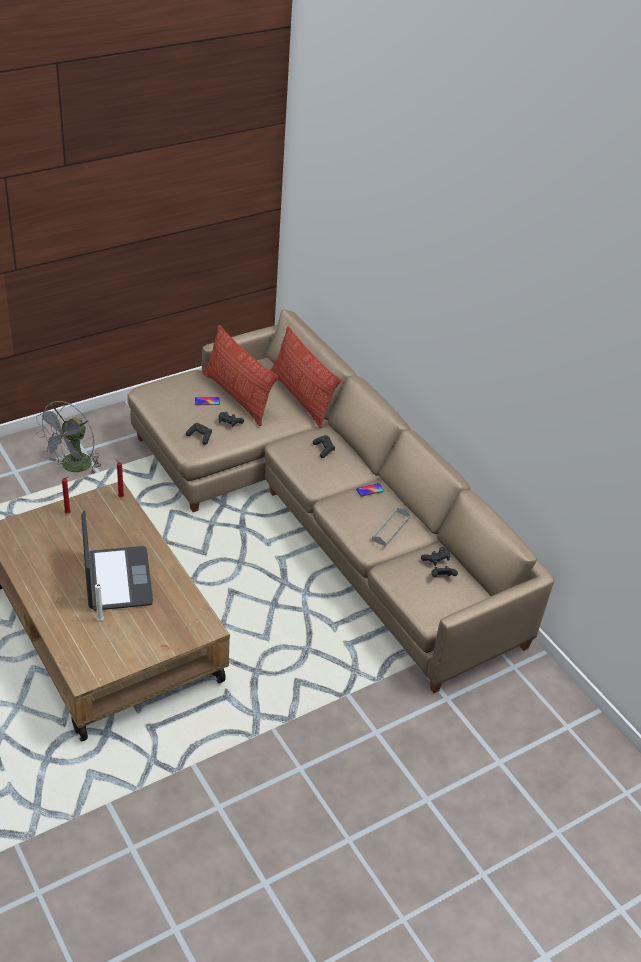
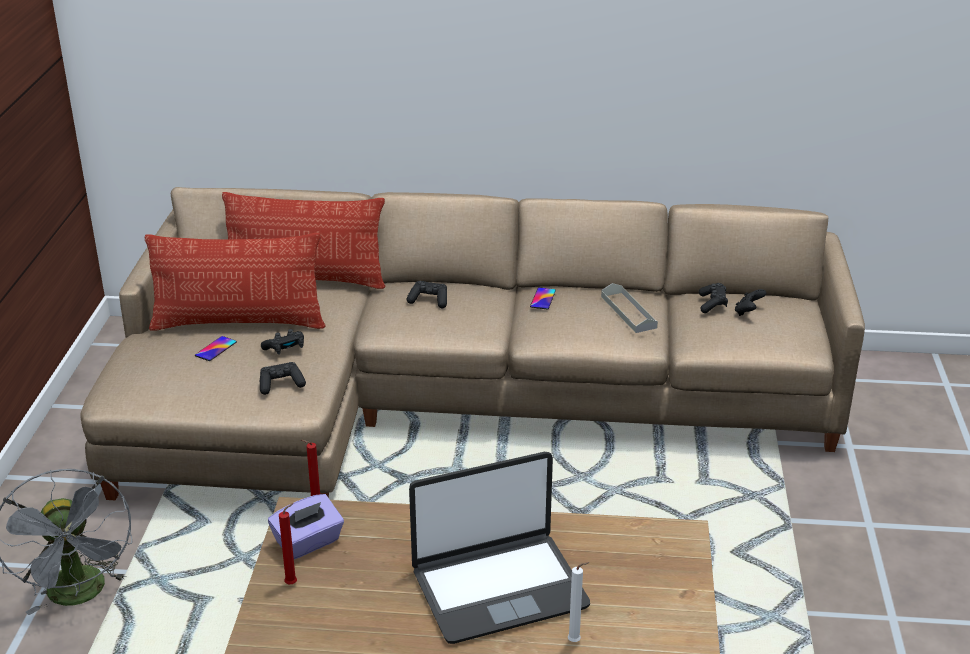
camera: 50 degrees left, 10 degrees down
(98, 505) = (308, 542): none -> purple tissue box
(117, 579) = (498, 588): laptop -> laptop turned 135 degrees clockwise

